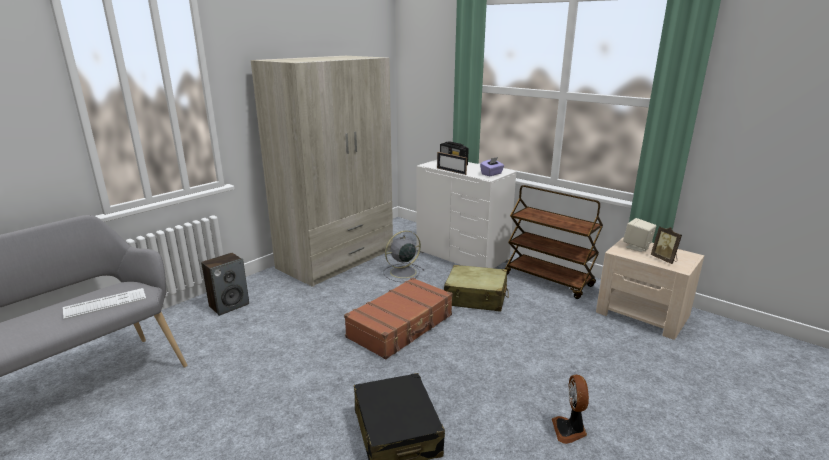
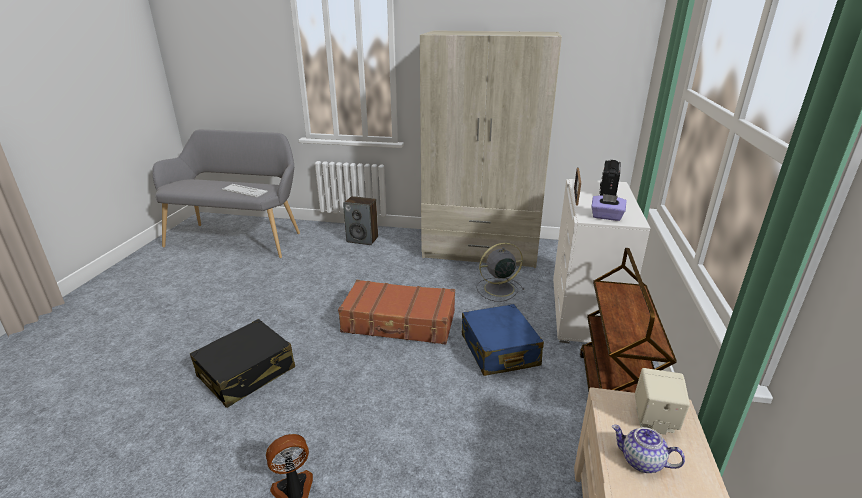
camera: 60 degrees right, 5 degrees up
(402, 272) = (497, 289): grey fan -> grey fan turned 45 degrees counterclockwise
(476, 297) = (499, 350): beige suitcase -> blue suitcase
(664, 259) = (641, 461): picture frame -> teapot

